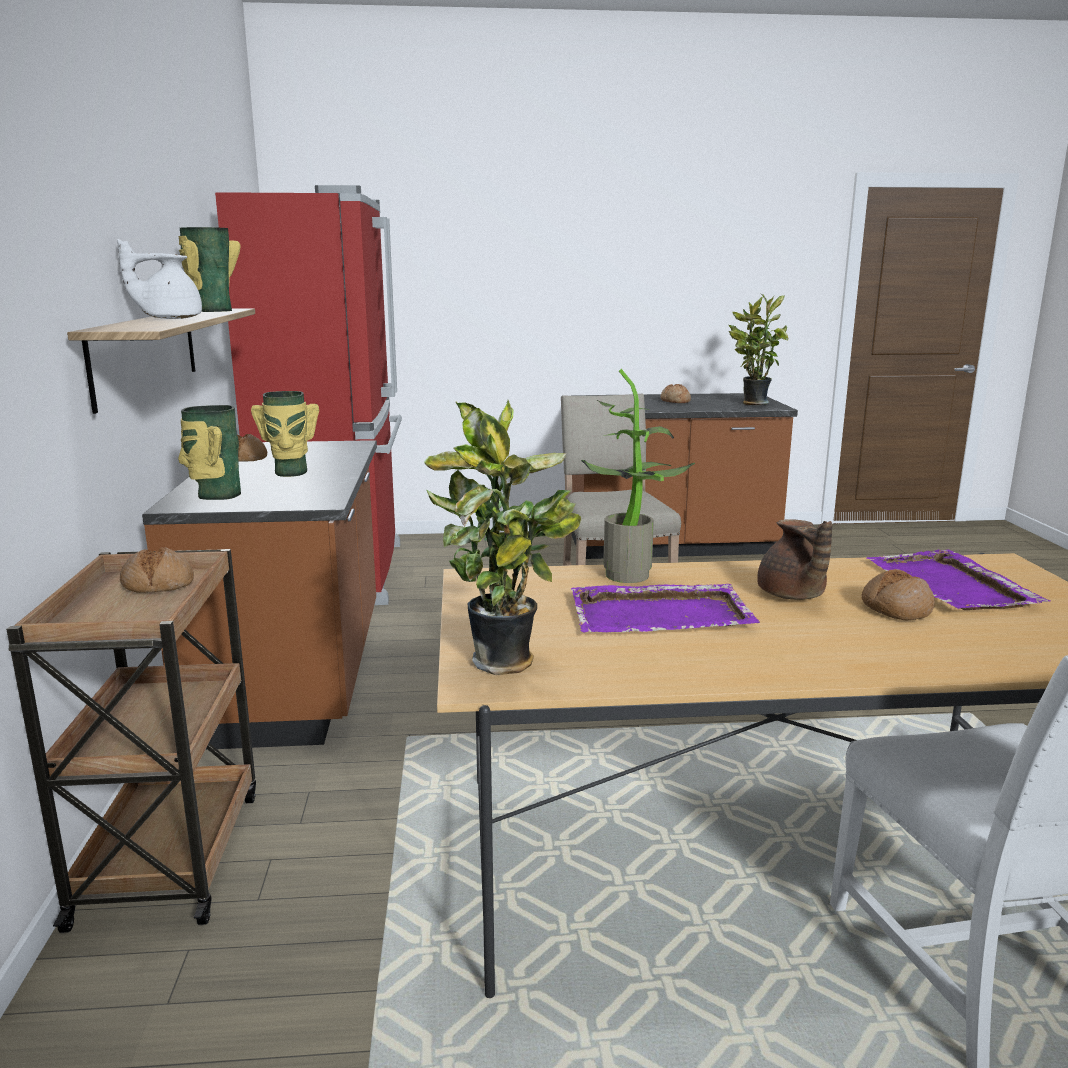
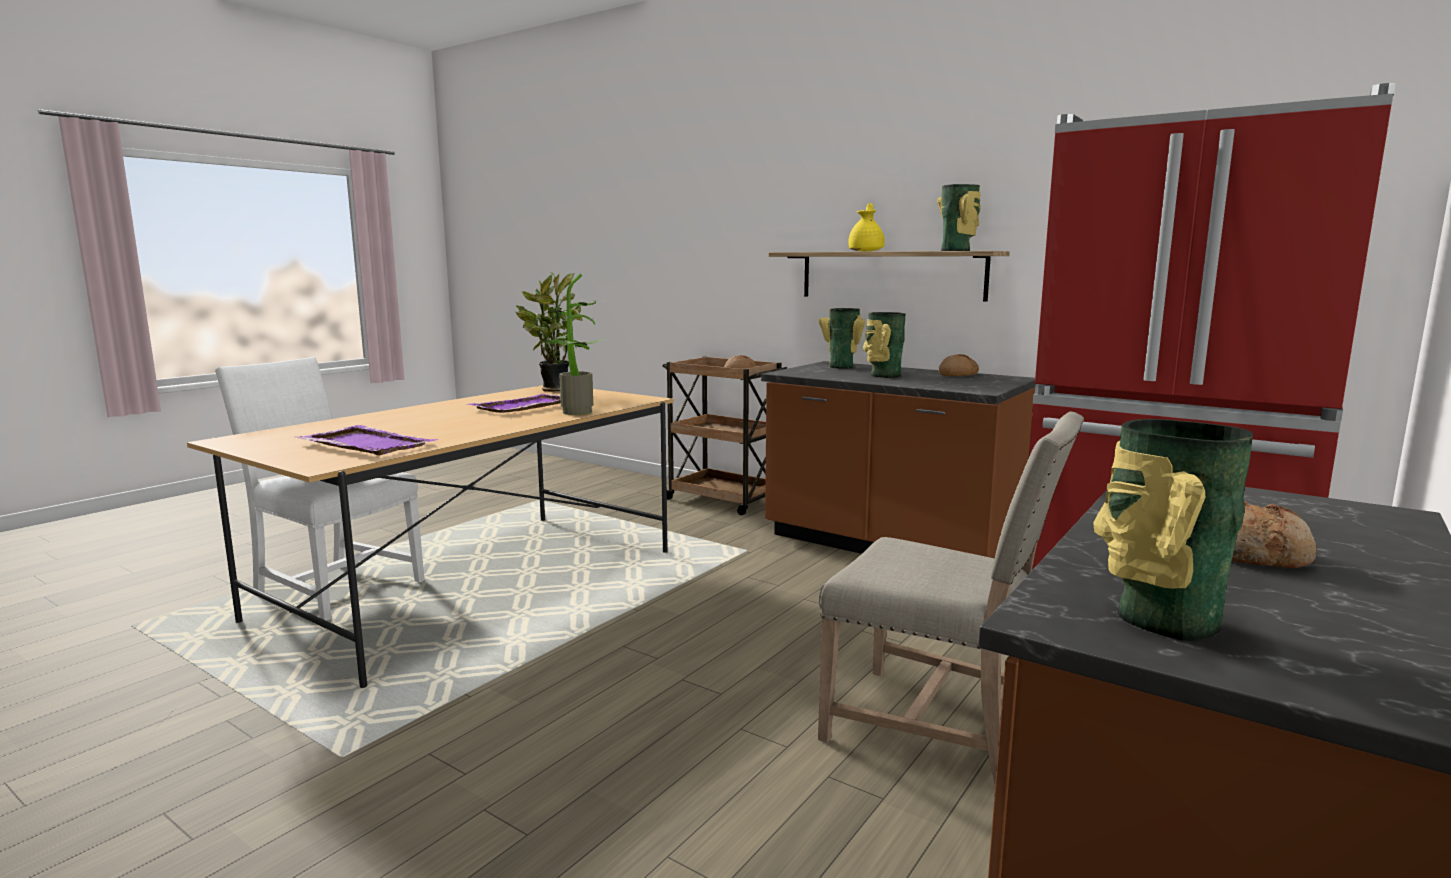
camera: 130 degrees right, 5 degrees down
(169, 318) = (866, 251): white teapot -> yellow teapot
(752, 403) = (1160, 618): potted plant -> vase
(791, 596) = (468, 422): brown teapot -> none
(895, 608) = (400, 428): bread -> none

